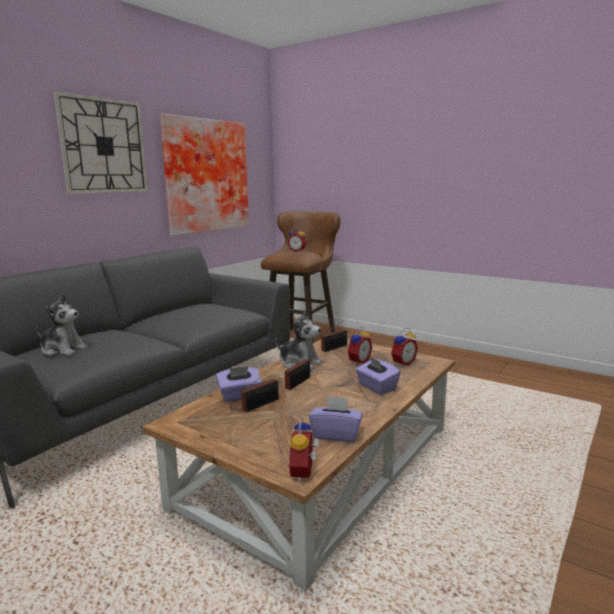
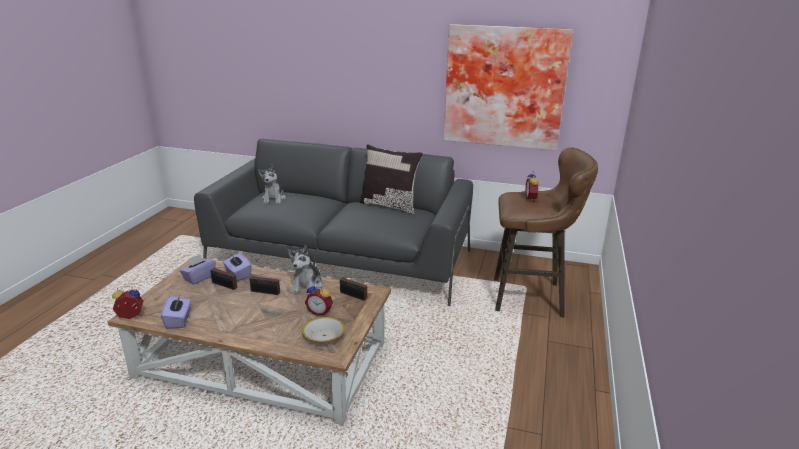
camera: 70 degrees right, 10 degrees up
(104, 146) = (391, 54): wall clock -> none
(179, 308) = (389, 205): none -> pillow
(376, 387) = (262, 328): purple tissue box -> purple tissue box (199, 278)
(402, 363) = (324, 336): alarm clock -> bowl

